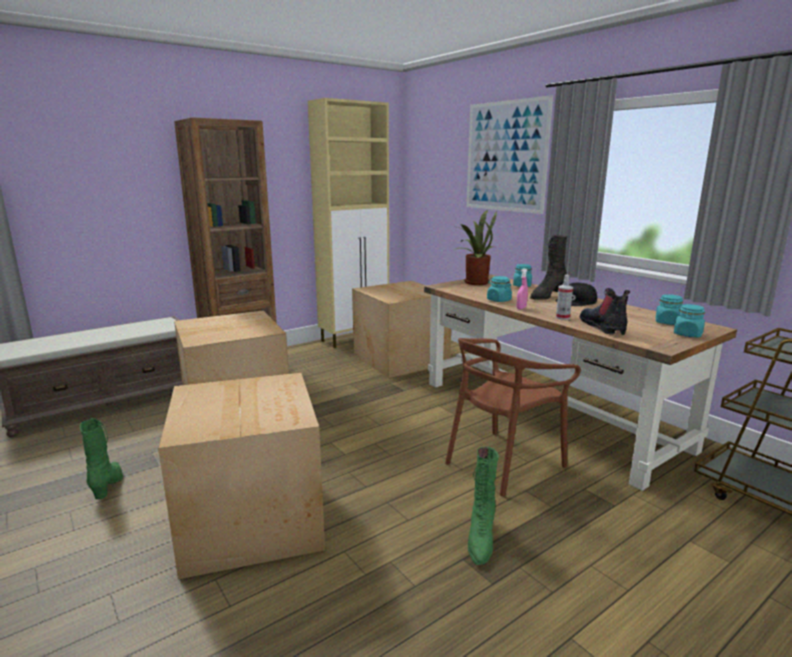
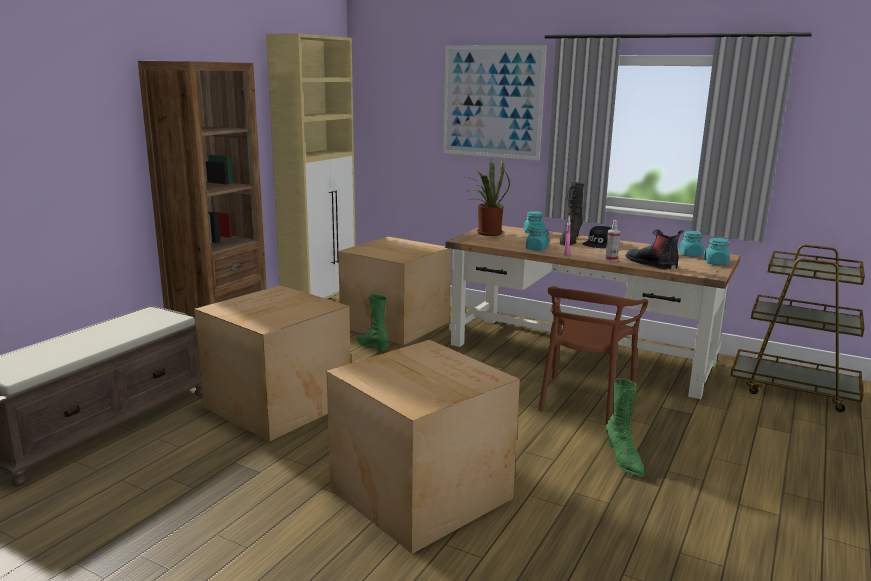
camera: 25 degrees left, 0 degrees up
(108, 485) = (228, 502): green boot -> green boot (372, 347)

